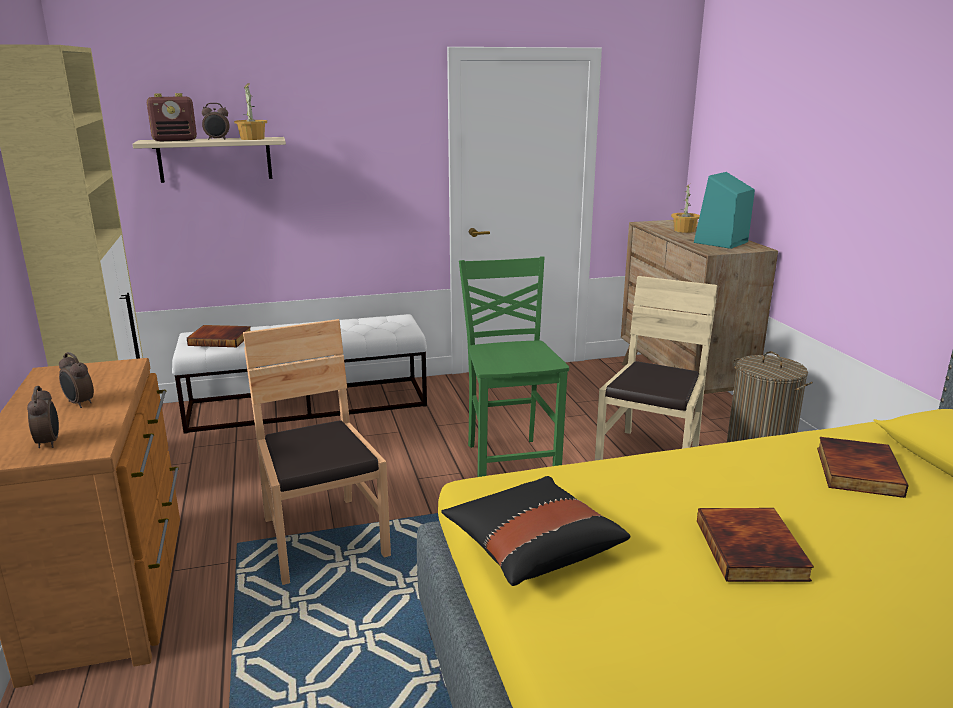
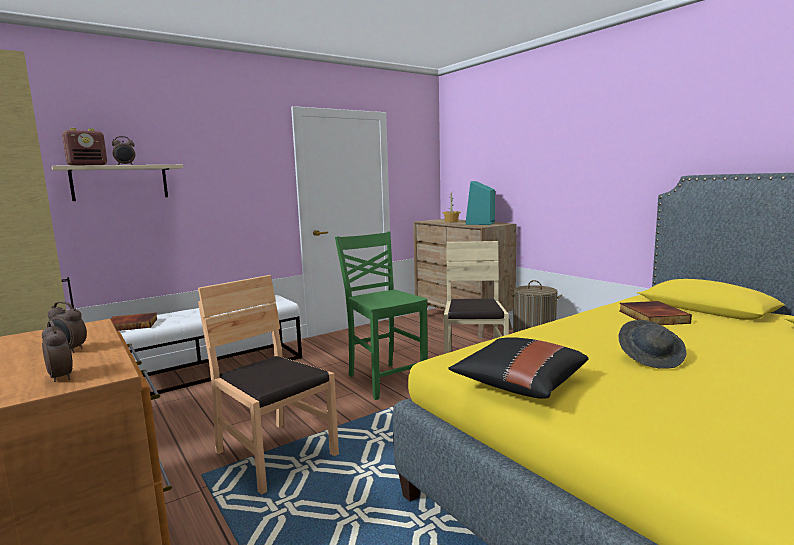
camera: 20 degrees left, 10 degrees down
(253, 139) = (154, 164): potted plant -> none
(753, 550) = (651, 358): book -> grey hat

